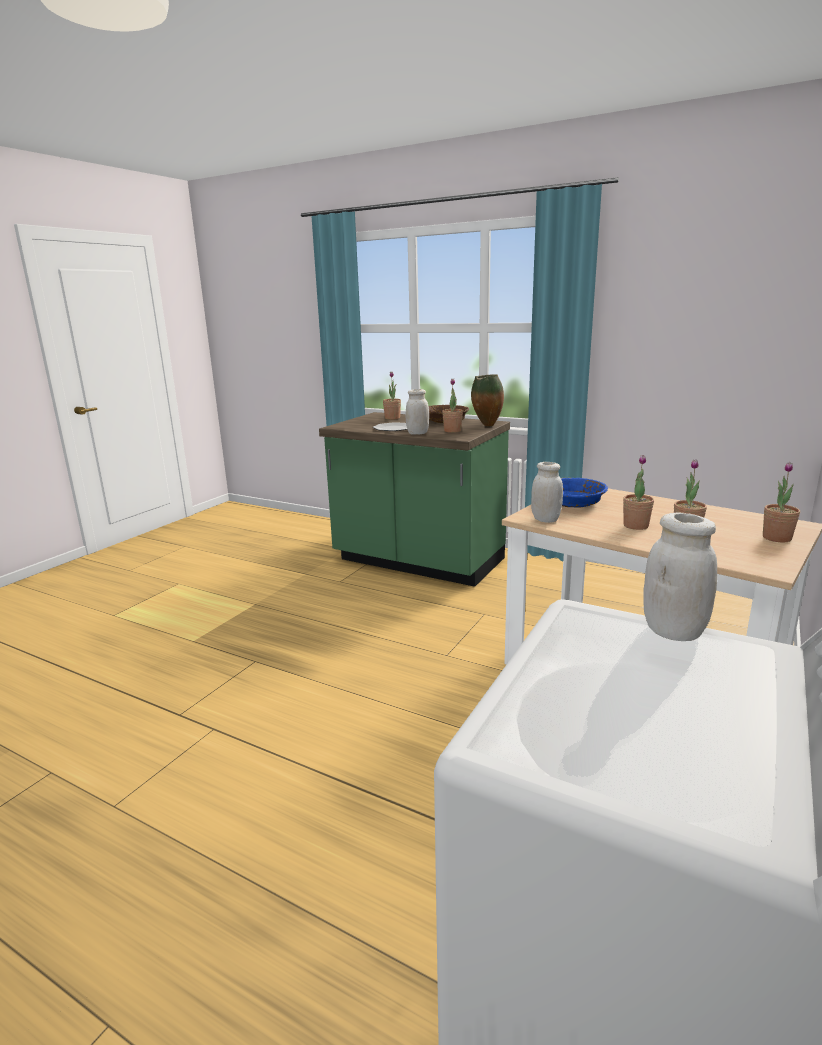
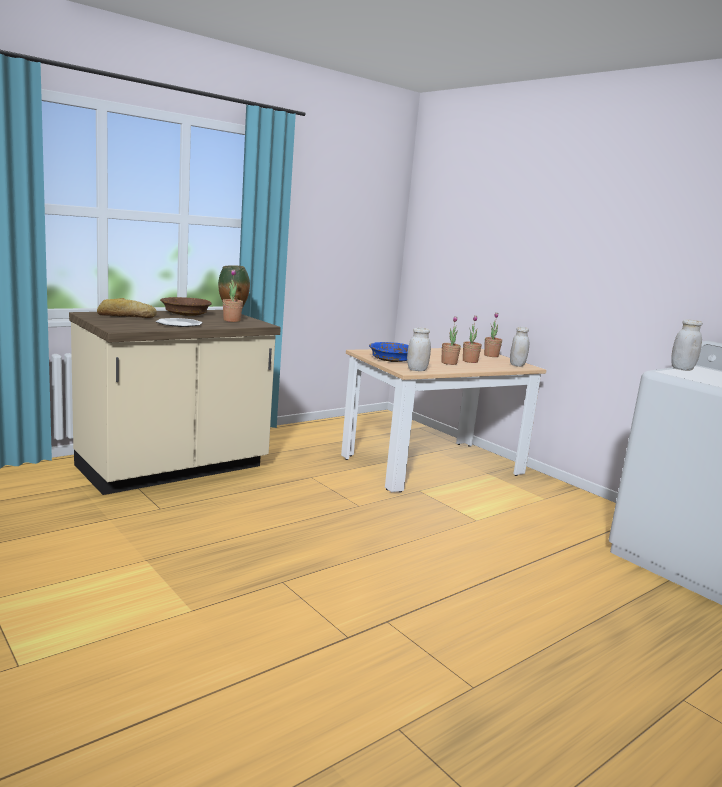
camera: 70 degrees left, 5 degrees down
(392, 418) = (126, 316): potted plant -> bread
(417, 433) = (219, 325): white jar -> white jar (517, 365)
(418, 561) = (174, 468): green counter -> beige counter

